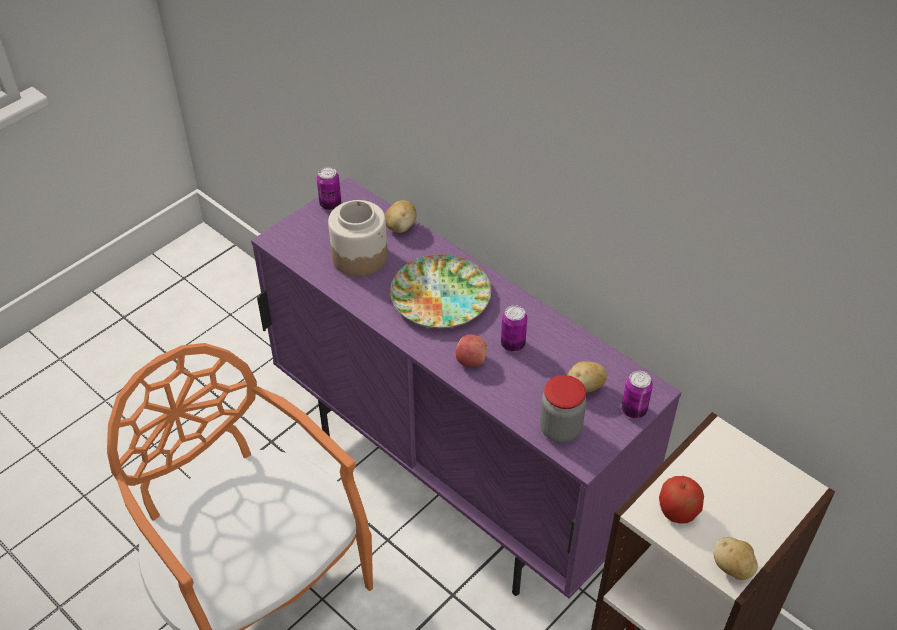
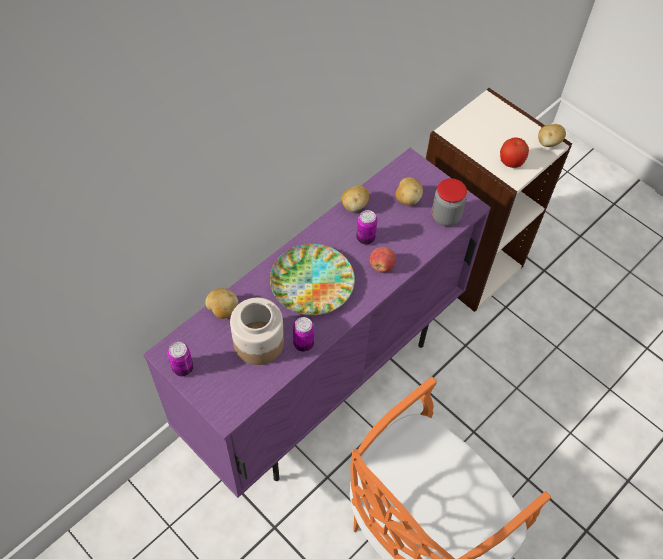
camera: 90 degrees left, 10 degrees up
(563, 333) = (354, 206): none -> potato
(634, 410) = (427, 174): can -> can (303, 343)

